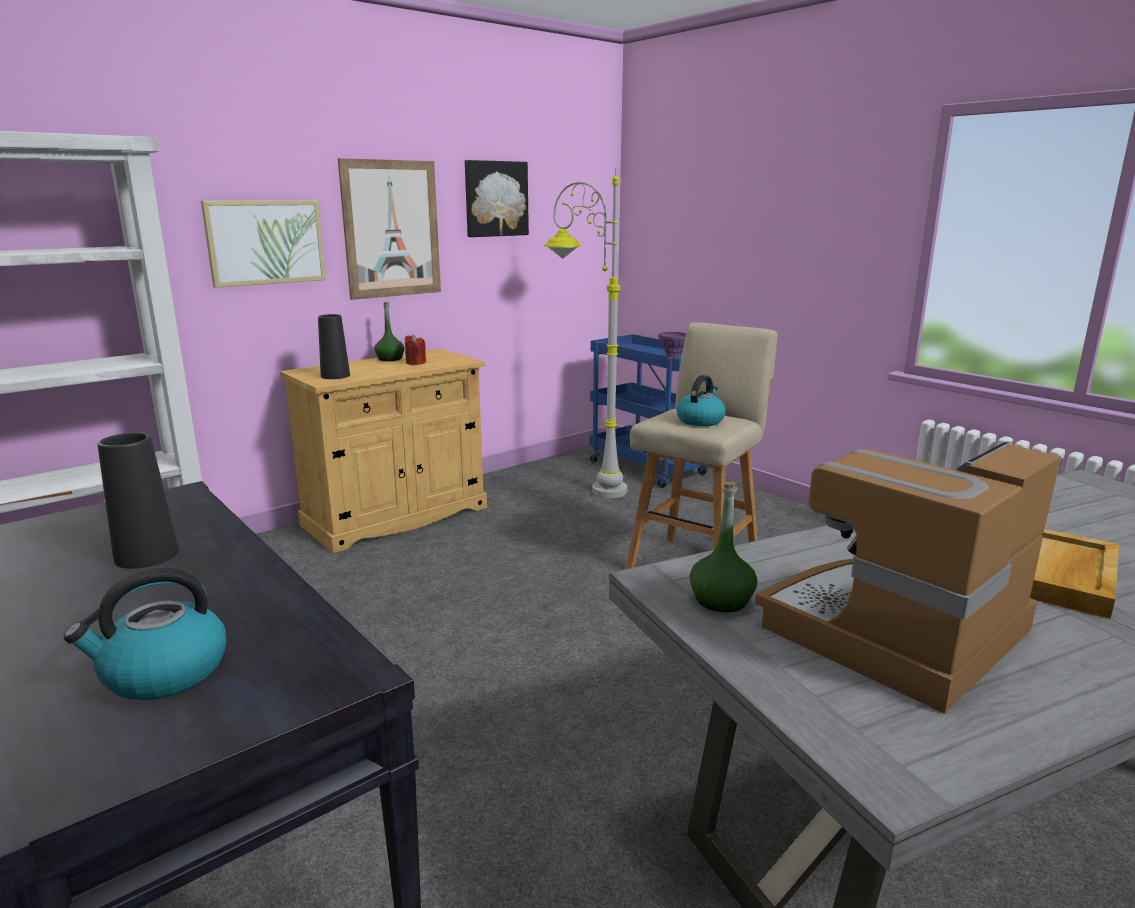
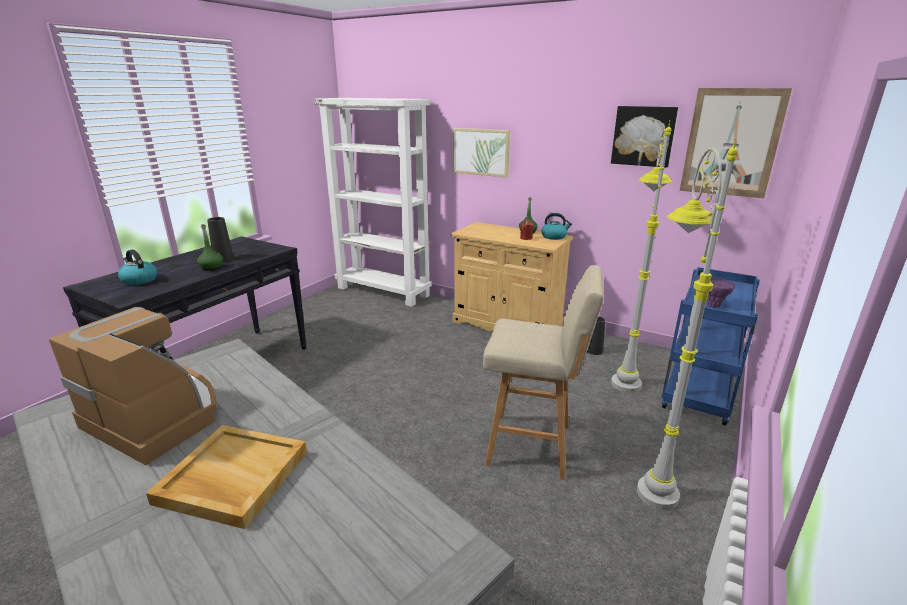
camera: 70 degrees right, 5 degrees up
(335, 376) = (476, 231): black vase -> black vase (594, 350)
(391, 229) = (554, 151): picture -> picture (731, 143)
(700, 420) = (522, 336): kettle -> kettle (554, 236)
(721, 600) = (204, 366): green bottle -> green bottle (212, 267)
(756, 520) = (651, 470): none -> grey floor lamp

